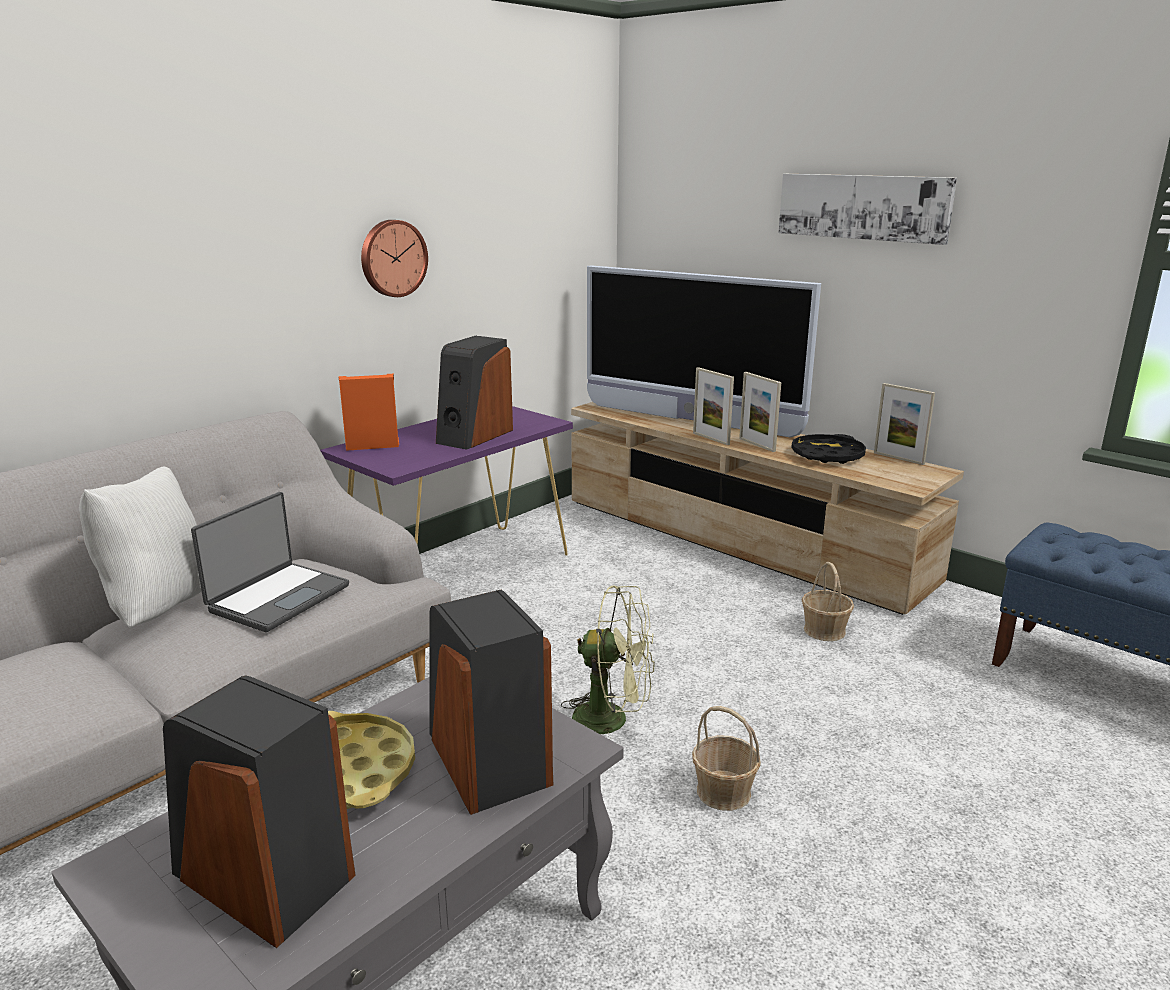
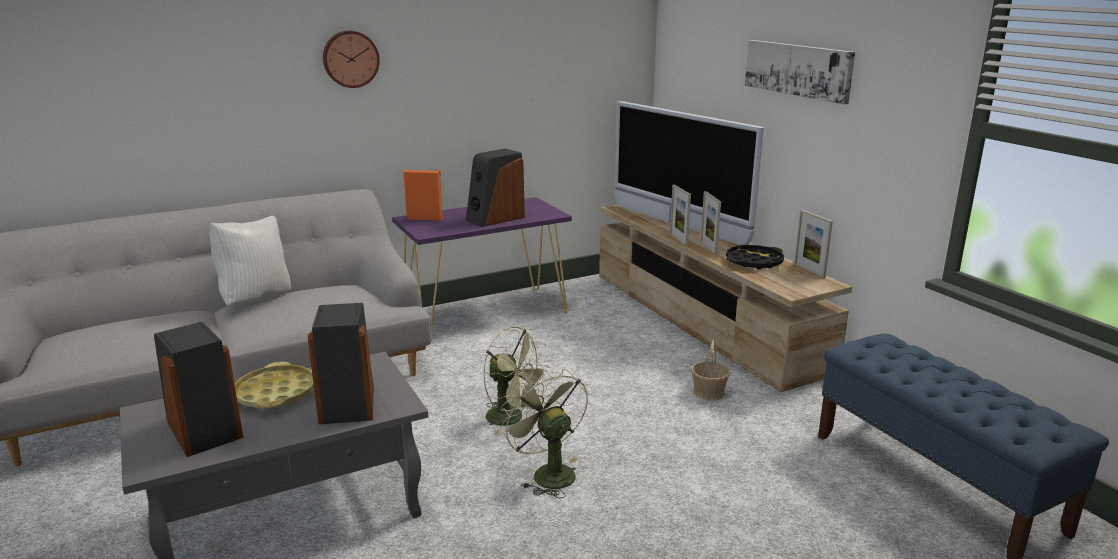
camera: 20 degrees right, 0 degrees up
(277, 598) = (319, 303): laptop -> none
(392, 258) = (455, 91): wall clock -> wall clock (350, 59)
(724, 792) = (547, 473): basket -> green fan

